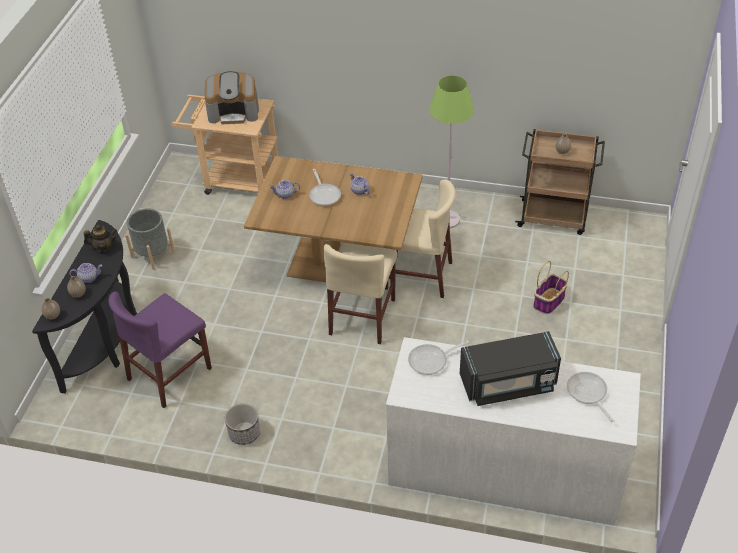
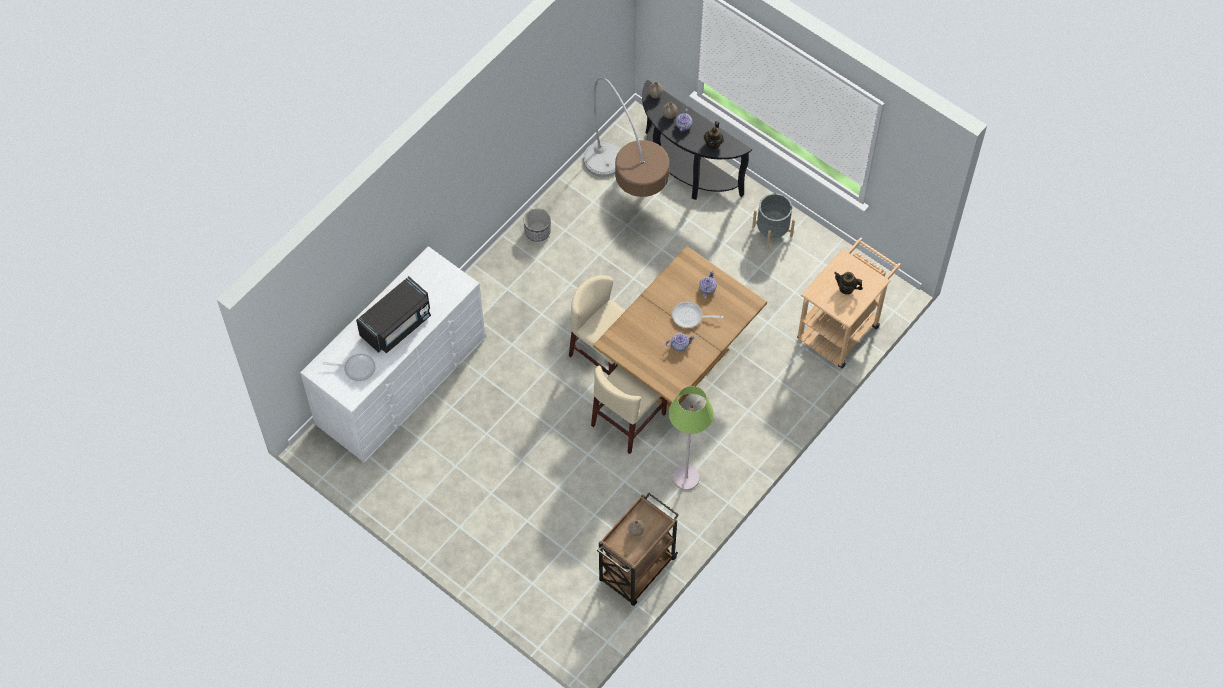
camera: 115 degrees right, 15 degrees up
(170, 374) = (625, 203): purple chair -> floor lamp
(234, 112) = (846, 288): coffee machine -> teapot
(431, 361) = (446, 289): frying pan -> none
(508, 383) = (396, 325): black microwave -> black microwave turned 150 degrees counterclockwise
(548, 302) = (538, 504): basket -> none

